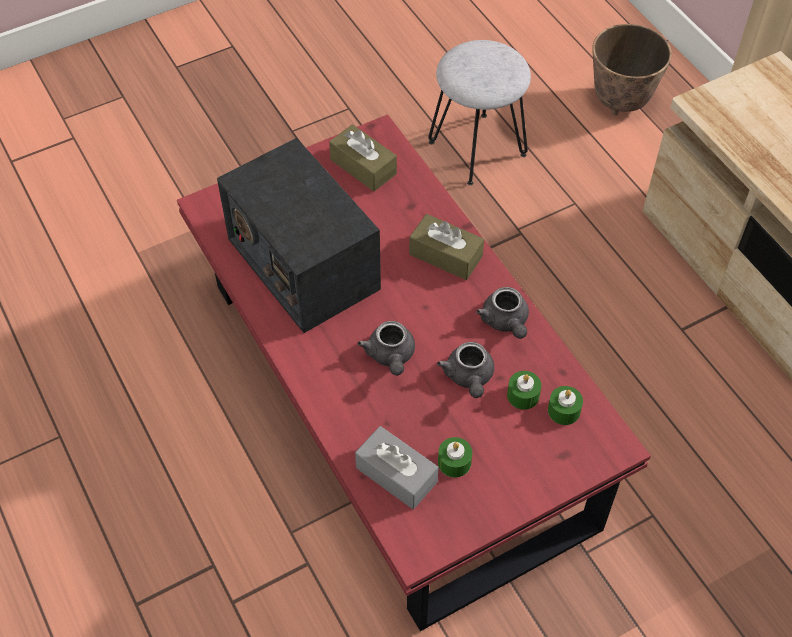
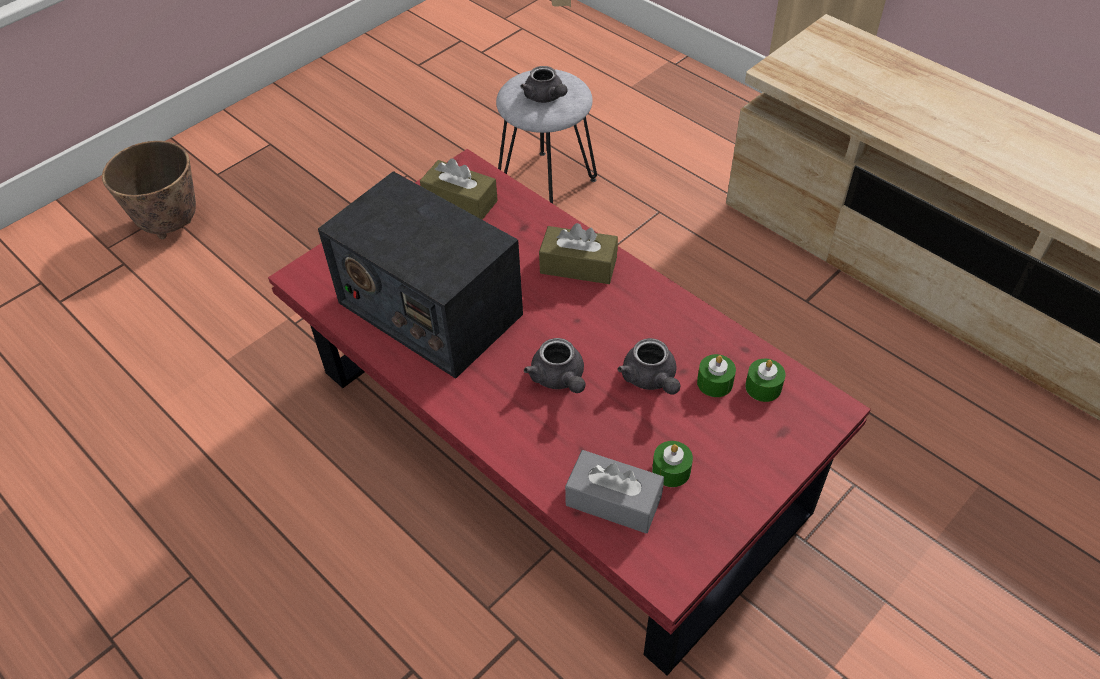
camera: 15 degrees left, 5 degrees down
(505, 322) = (666, 315): grey teapot -> grey teapot (546, 97)
(620, 102) = (666, 115): planter -> planter (171, 224)

